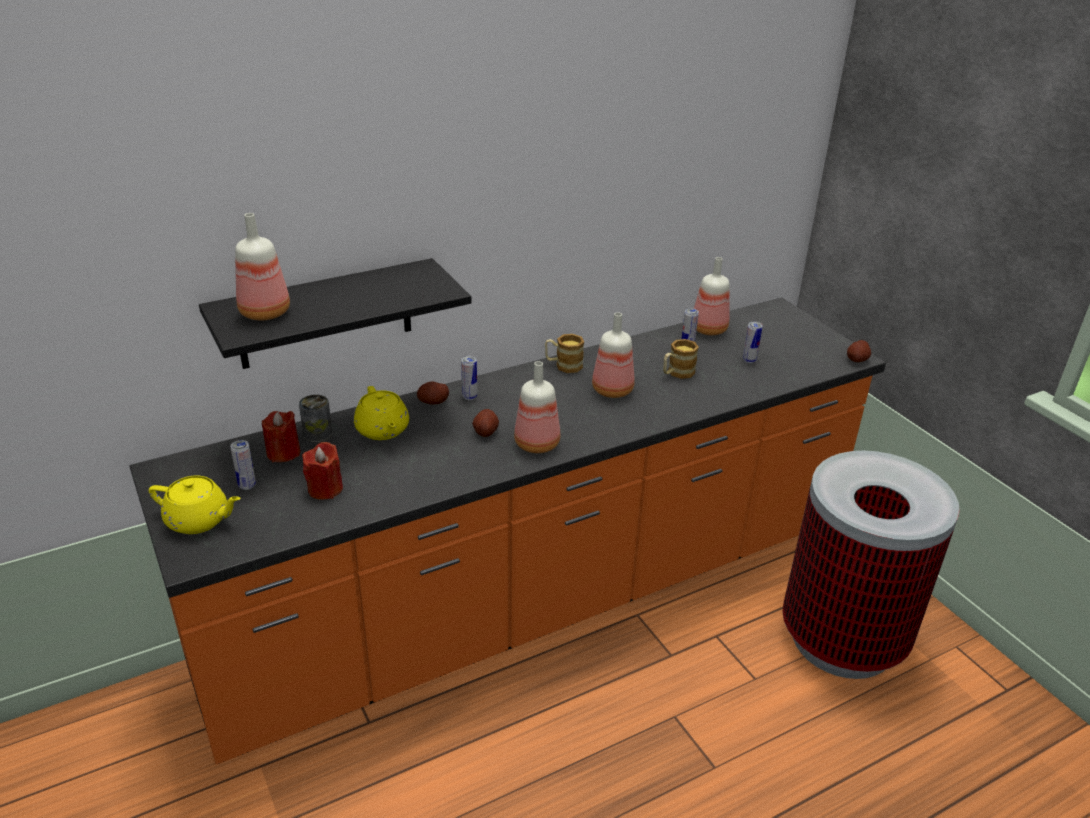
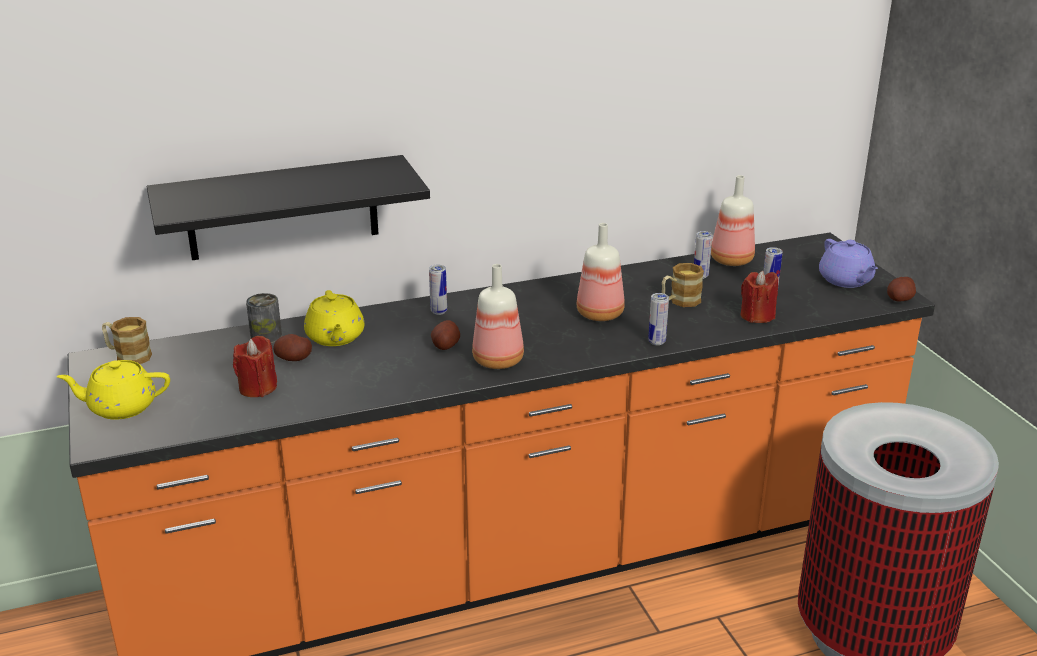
camera: 10 degrees right, 5 degrees down
(199, 520) = (121, 407): yellow teapot -> yellow teapot turned 150 degrees clockwise
(247, 486) = (178, 379): can -> can (657, 342)
(265, 312) = (209, 195): bottle -> none
(283, 453) = (225, 352): red candle -> red candle (757, 316)
(433, 402) = (398, 314): potato -> potato (293, 358)
(563, 365) = (552, 287): mug -> mug (128, 356)
(808, 344) = (846, 280): none -> purple teapot

